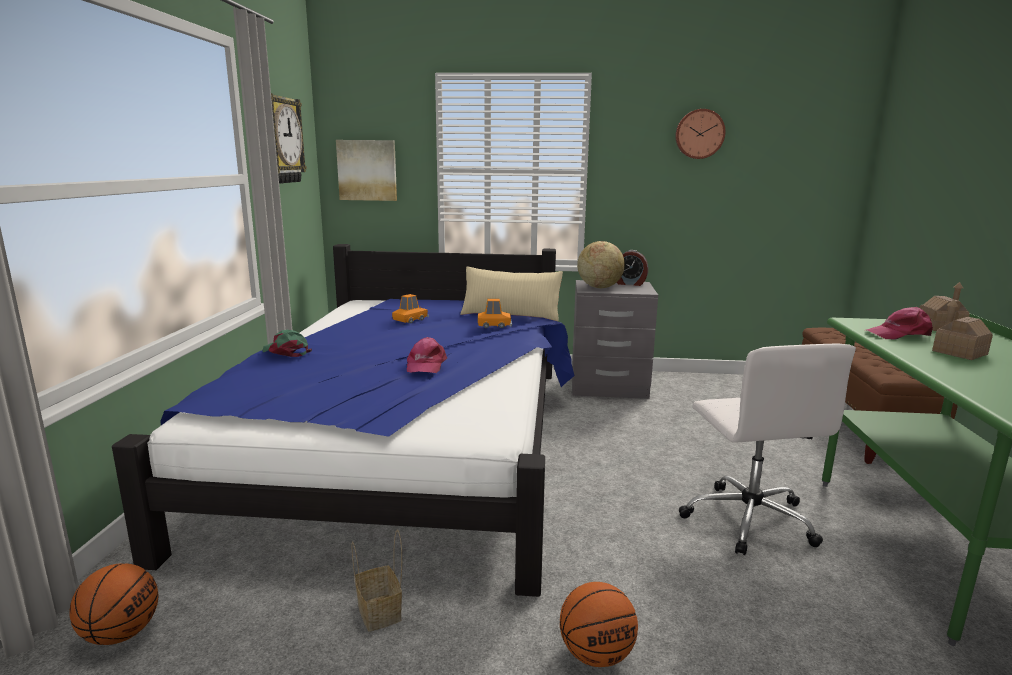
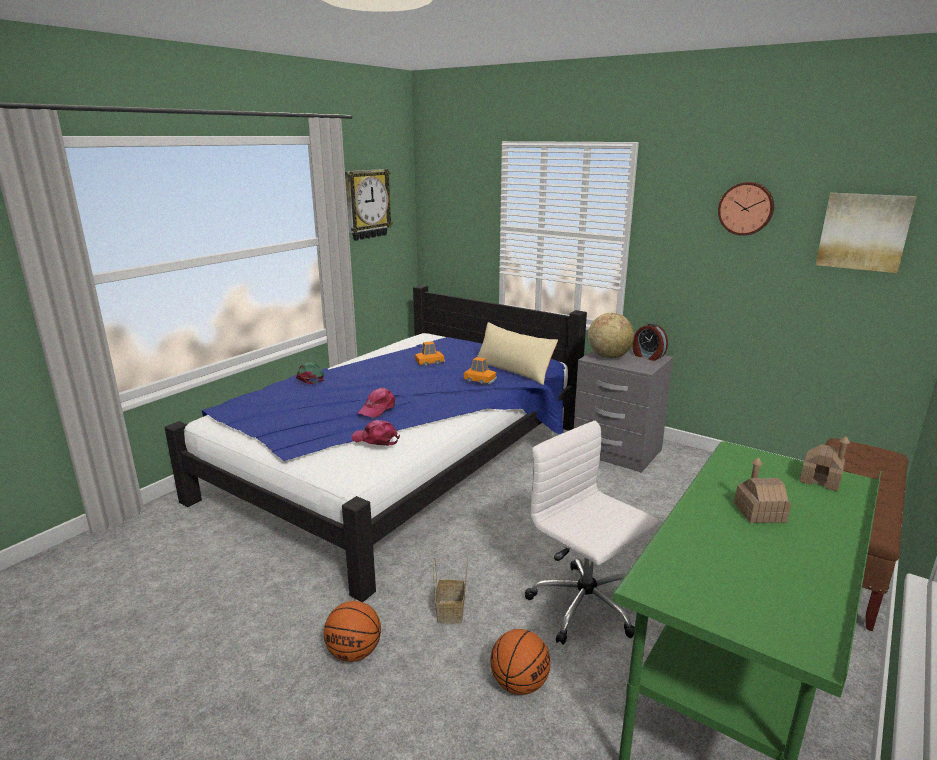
camera: 30 degrees right, 5 degrees up
(121, 634) = (145, 538): basketball -> basketball (519, 683)
(367, 170) = (449, 224): picture -> picture (863, 232)
(380, 613) = (266, 575): basket -> basket (451, 612)
(748, 519) = (586, 606): white office chair -> white office chair turned 120 degrees clockwise
(899, 334) = (747, 477): pink cap -> pink cap (376, 439)

